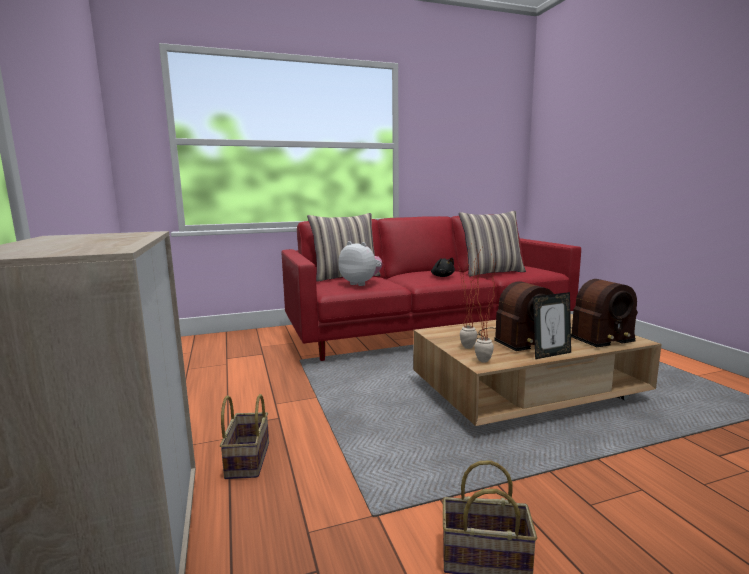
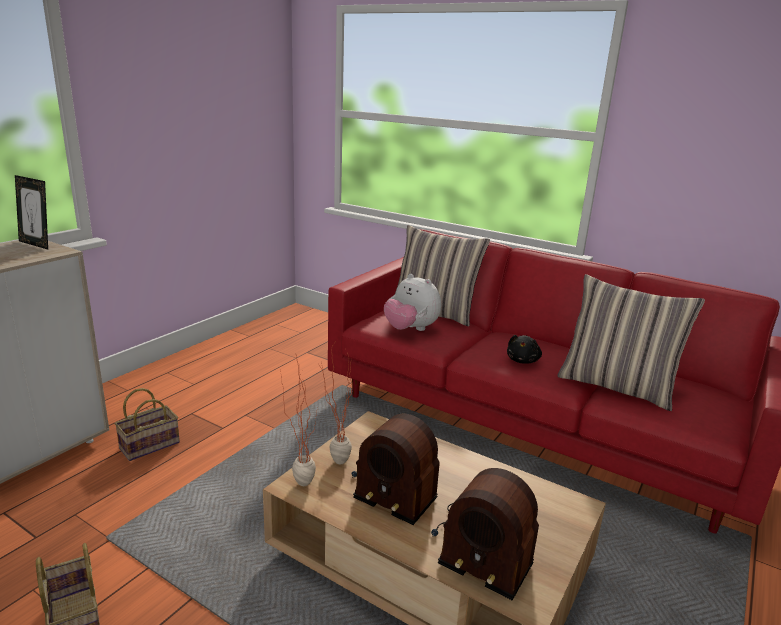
camera: 50 degrees right, 10 degrees up
(361, 283) = (410, 329): plush toy -> plush toy turned 135 degrees clockwise
(550, 354) = (373, 528): picture frame -> picture frame (37, 244)

